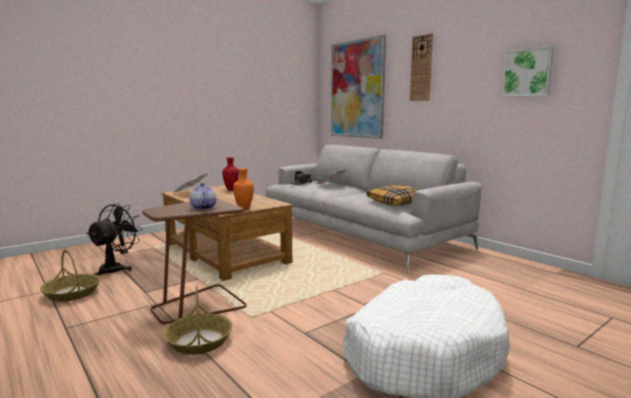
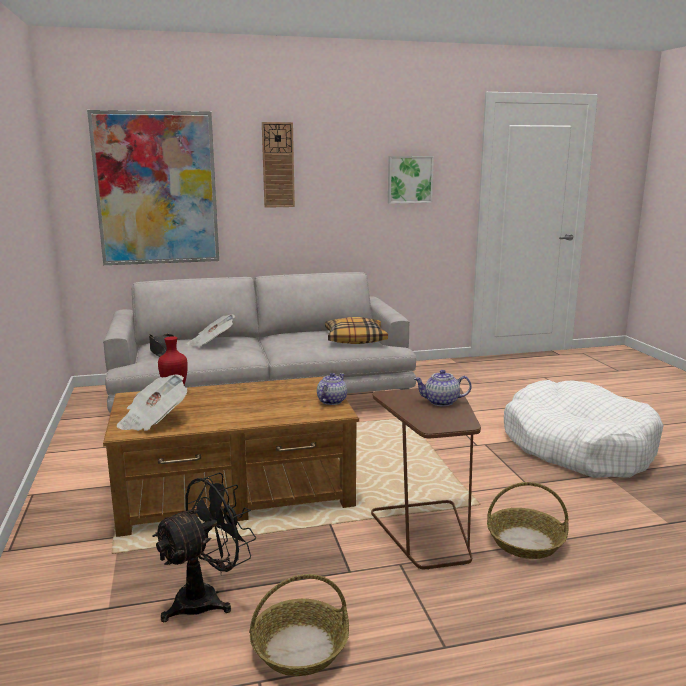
camera: 65 degrees left, 5 degrees up
(116, 268) = (207, 598): black fan -> black fan turned 90 degrees clockwise
(243, 209) = (331, 401): orange vase -> teapot

